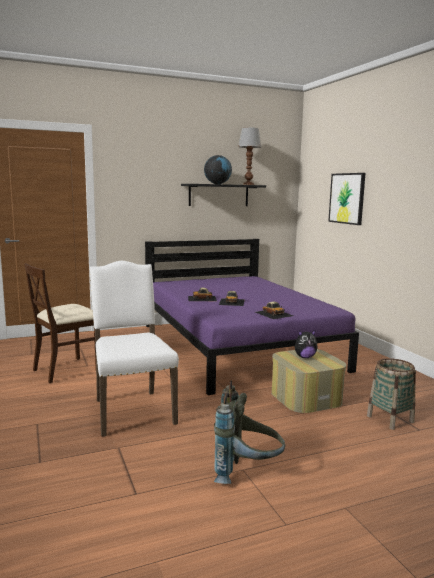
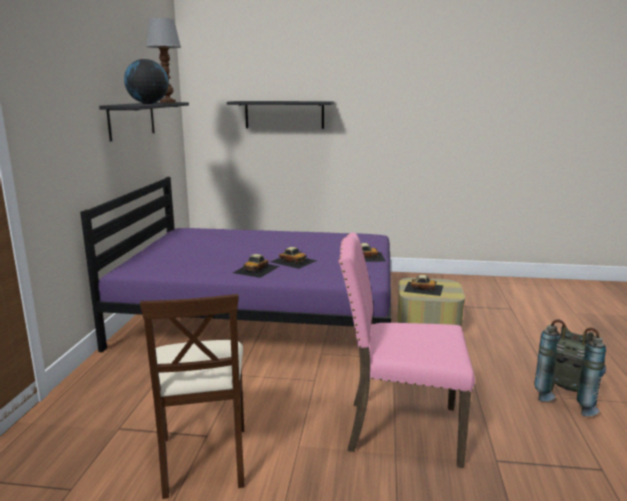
camera: 60 degrees left, 5 degrees up
(132, 410) = (400, 430): white chair -> pink chair
(304, 357) = (423, 288): plush toy -> toy car
(347, 198) = (284, 114): picture -> black shelf
(390, 419) = (489, 311): basket -> none

